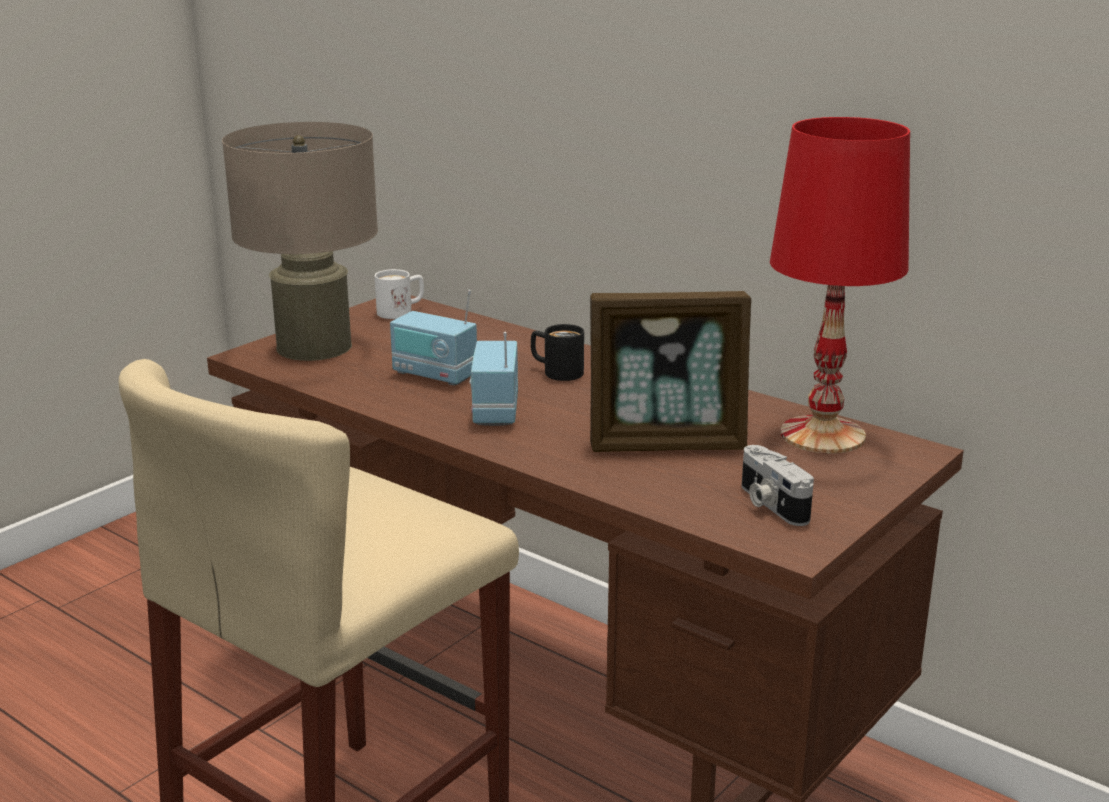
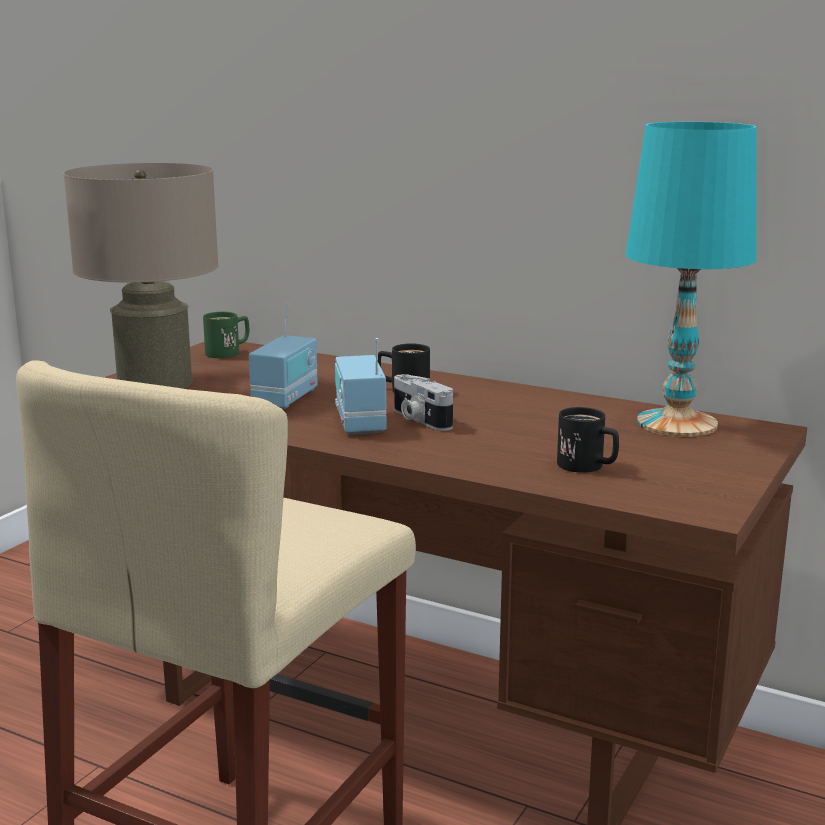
camera: 10 degrees left, 5 degrees down
(401, 312) = (229, 352): white mug -> green mug
(434, 375) = (286, 398): radio -> radio turned 90 degrees counterclockwise
(667, 443) = (538, 438): picture frame -> none
(700, 484) = (588, 467): none -> black mug
(770, 504) = (662, 478): camera -> camera (419, 419)
(822, 434) = (676, 423): red table lamp -> turquoise table lamp

